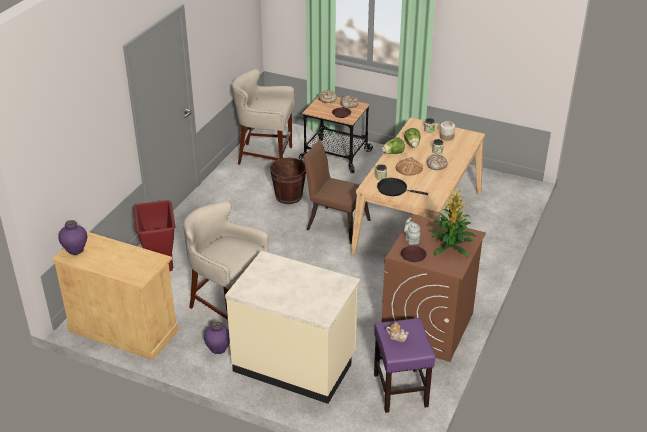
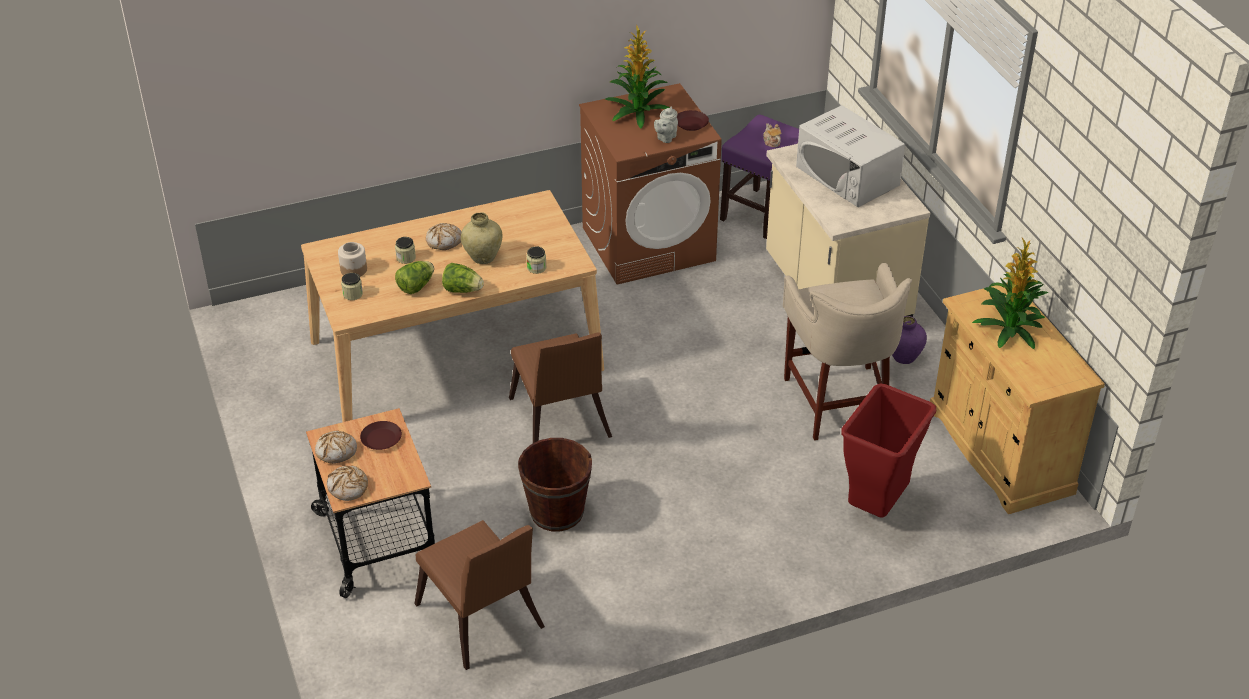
camera: 135 degrees left, 5 degrees up
(75, 250) = (1063, 377): purple vase -> none
(123, 259) = (1008, 328): none -> potted plant
(265, 156) = (482, 622): beige stool -> brown chair
(295, 289) = (847, 176): none -> white microwave
(394, 189) = (549, 243): black frying pan -> none
(409, 168) = (483, 257): bread -> beige vase

